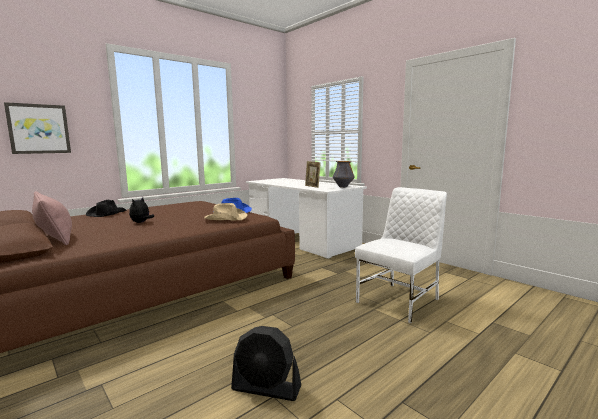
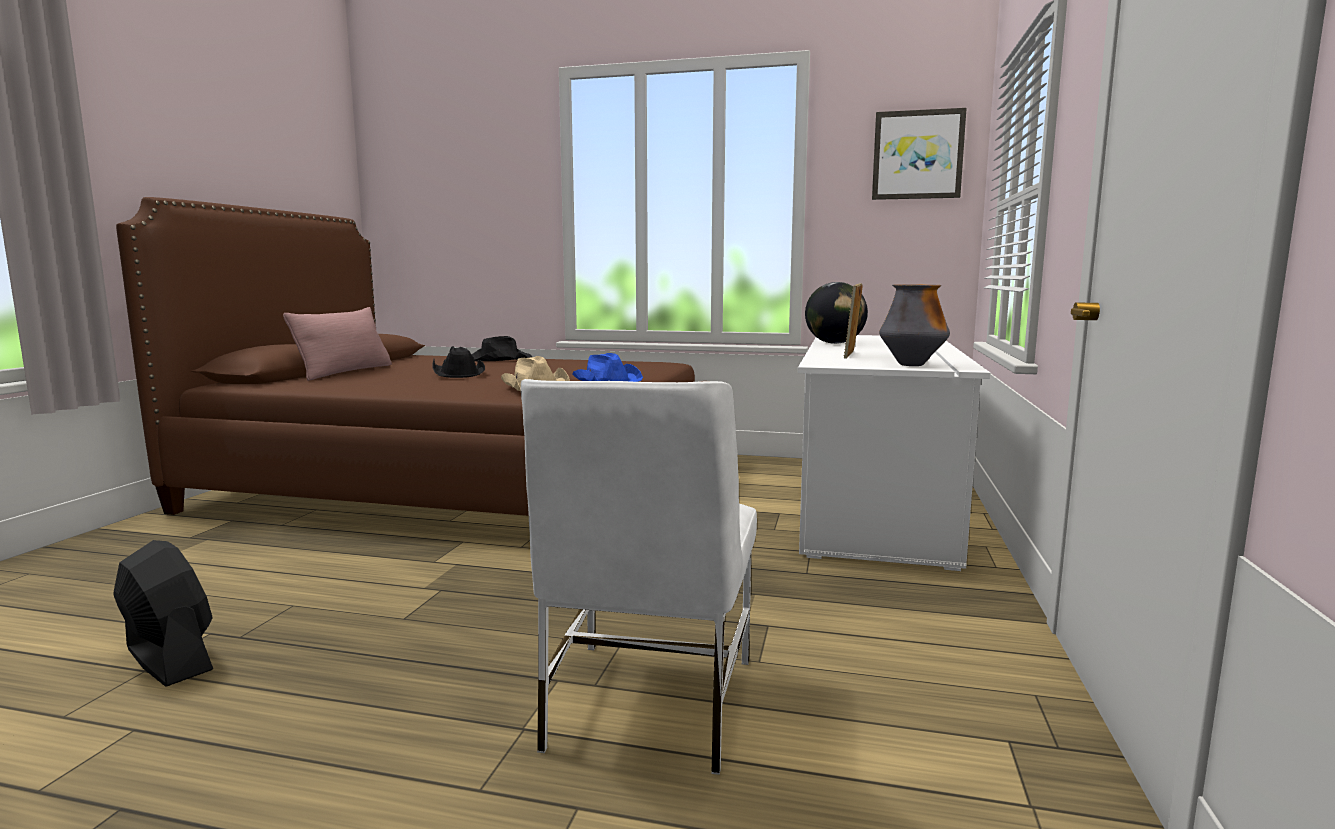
camera: 55 degrees right, 0 degrees up
(39, 129) = (465, 221): picture -> picture (917, 155)
(141, 222) = (457, 374): plush toy -> black hat
(266, 388) = (169, 659): black fan -> black fan turned 150 degrees clockwise
(278, 183) = (834, 343): none -> globe
(400, 301) = (647, 704): white chair -> white chair turned 90 degrees clockwise

